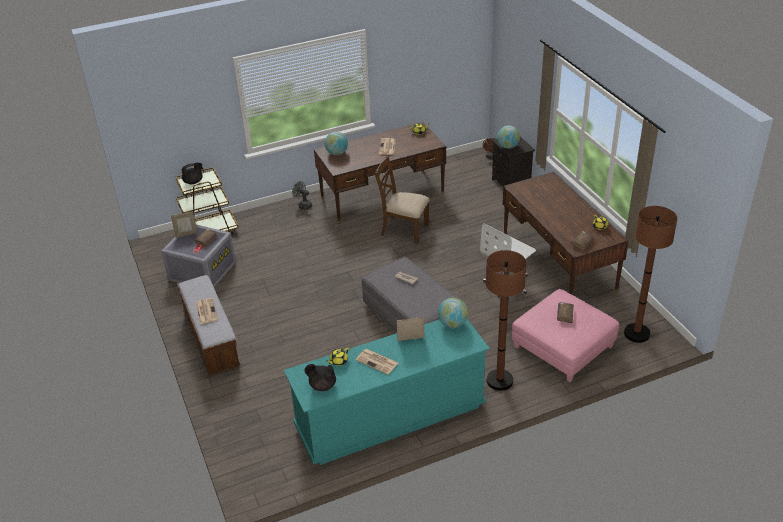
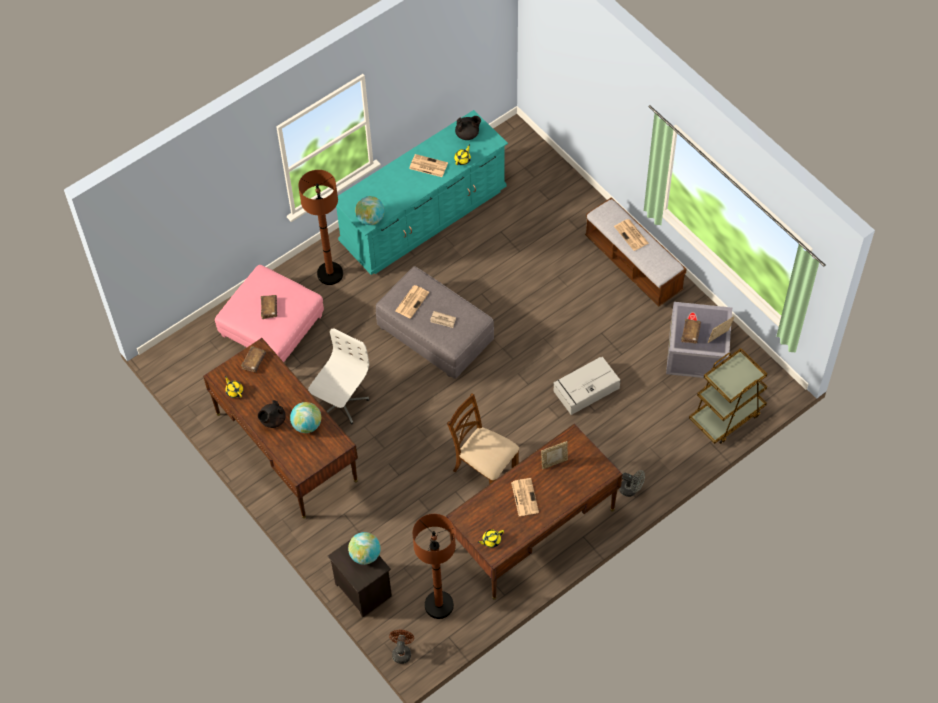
camera: 165 degrees right, 20 degrees up
(193, 182) = (741, 375): black teapot -> black teapot (272, 420)
(304, 261) = (585, 390): none -> grey storage box
(337, 153) = (587, 470): globe -> globe (307, 425)
(404, 230) = (484, 468): brown chair -> brown chair turned 150 degrees counterclockwise
(410, 340) = (405, 193): picture frame -> picture frame (554, 462)
(429, 296) = (412, 301): none -> newspaper
(636, 333) = (197, 358): brown floor lamp -> brown floor lamp (439, 605)

